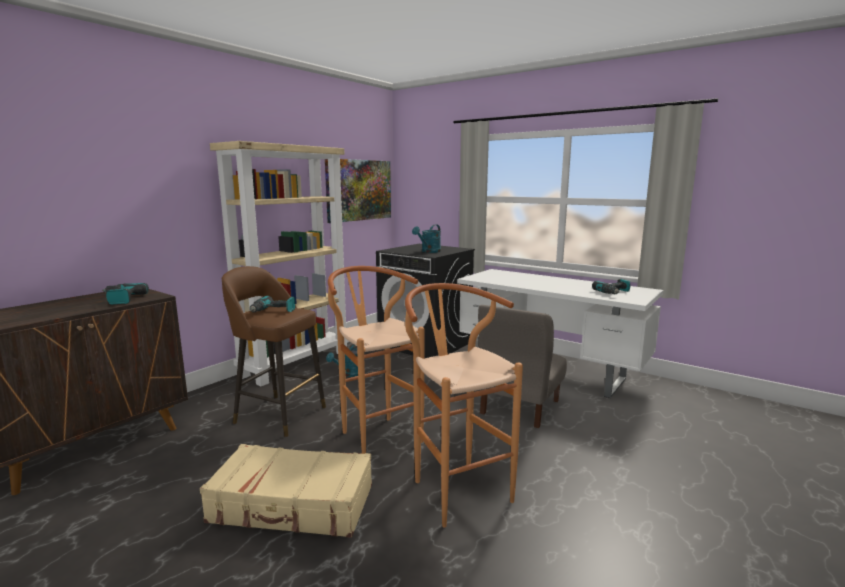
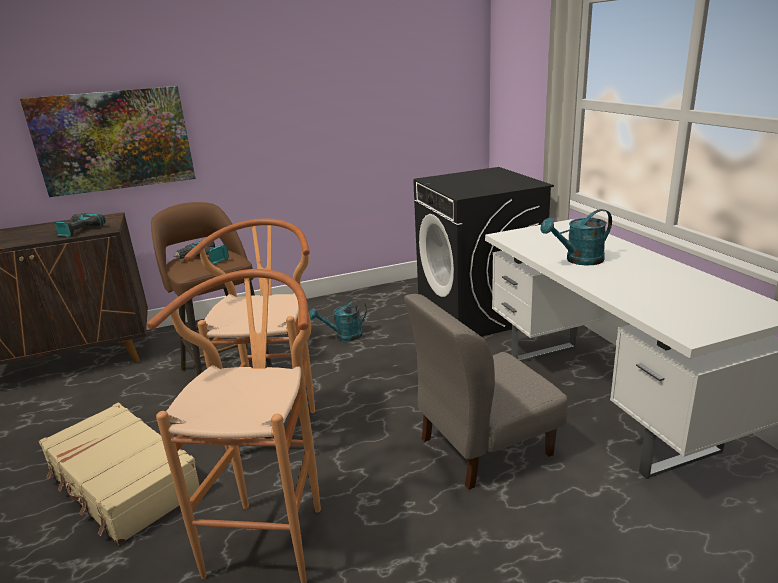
camera: 35 degrees right, 10 degrees up
(296, 363) = (310, 308): beige bookcase -> none
(359, 190) = (423, 88): picture -> picture (114, 140)
(429, 251) = (474, 186): turquoise watering can -> turquoise watering can (578, 260)
(614, 293) = (687, 305): power drill -> none

